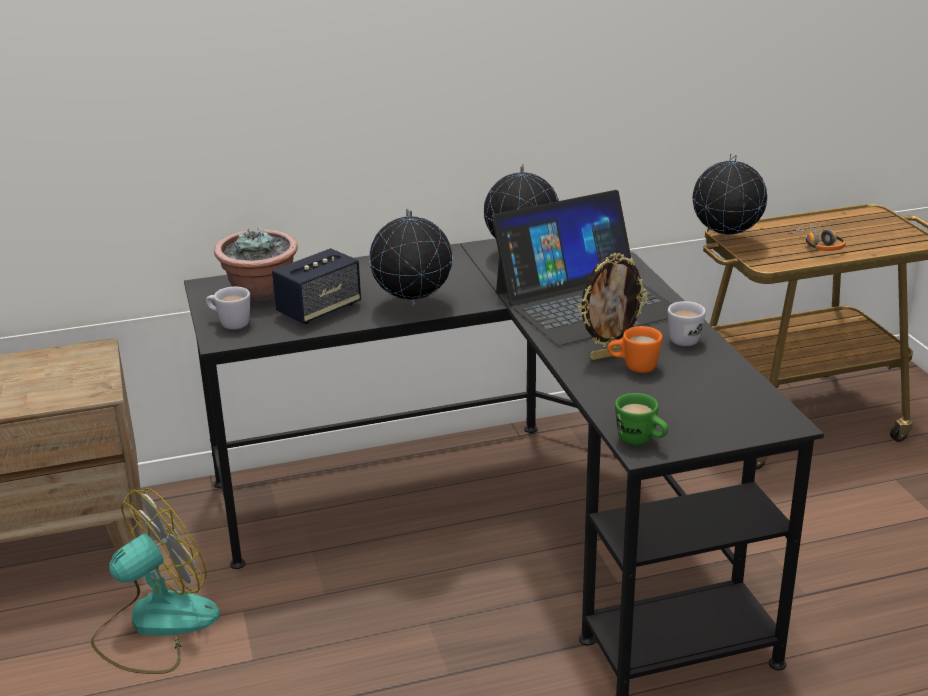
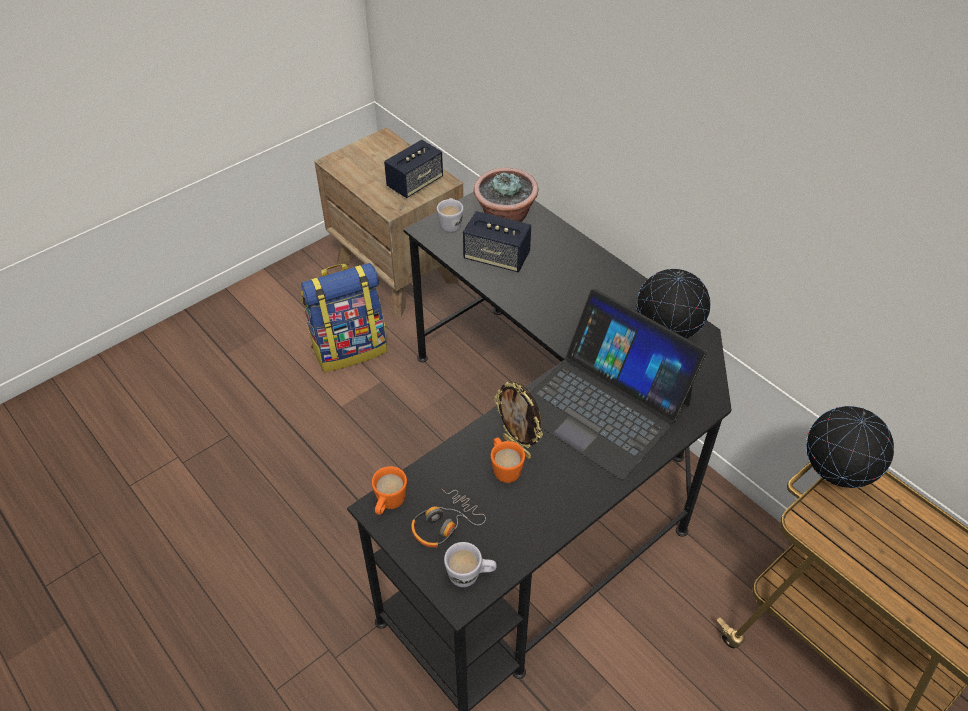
camera: 65 degrees right, 20 degrees up
(74, 367) = (415, 183): none -> speaker
(155, 625) = (350, 348): fan -> backpack
(412, 306) = (532, 304): globe -> none
(641, 441) = (389, 504): green mug -> orange mug
(686, 338) = (577, 492): white mug -> white mug (470, 576)
(818, 244) = (895, 560): headphones -> headphones (444, 524)

